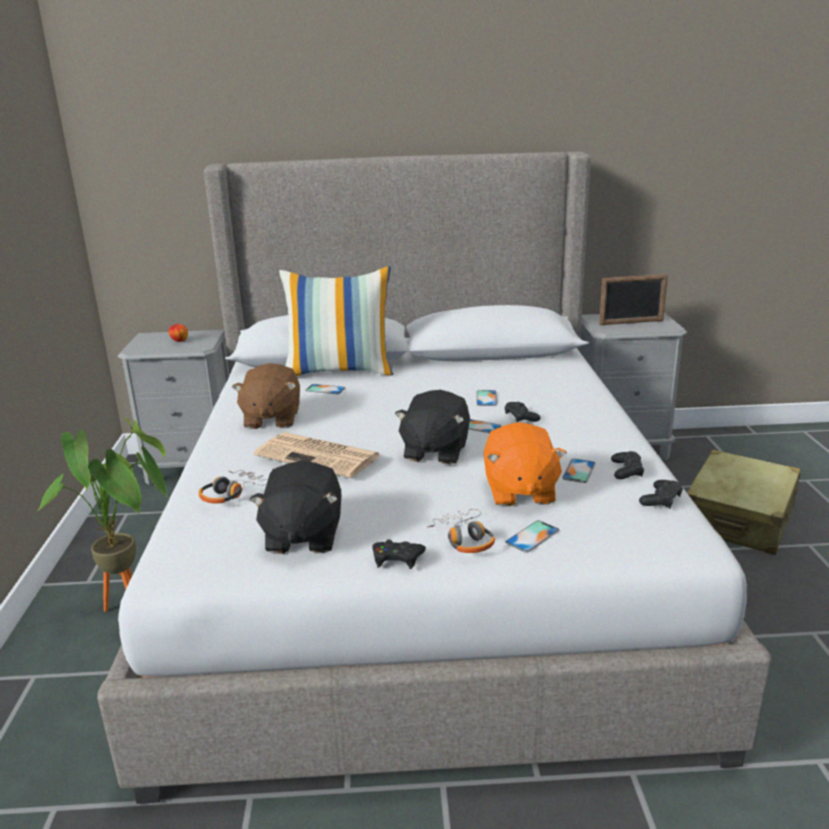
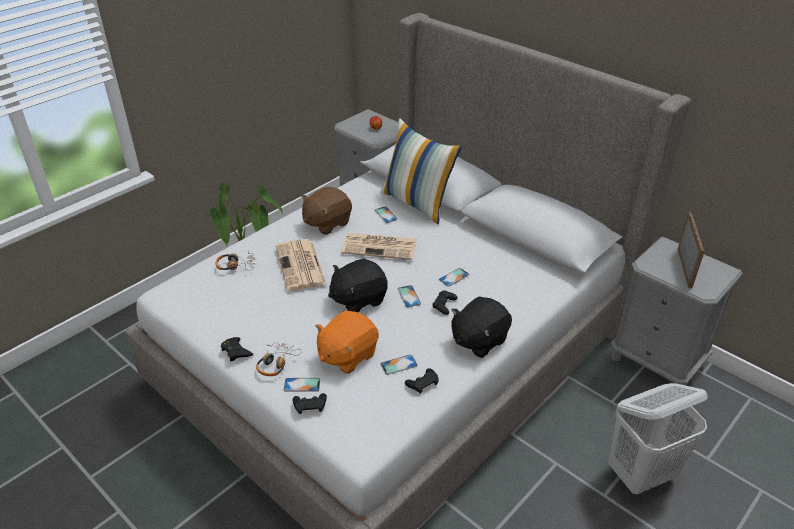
camera: 45 degrees right, 15 degrees up
(302, 536) = (224, 311): black plush toy -> black plush toy (478, 340)
(372, 409) = (380, 246): none -> newspaper
(631, 322) = (684, 267): picture frame -> picture frame turned 120 degrees counterclockwise
(661, 499) = (400, 414): black game controller -> black game controller (310, 405)
(738, 518) = (641, 474): beige suitcase -> white laundry basket

